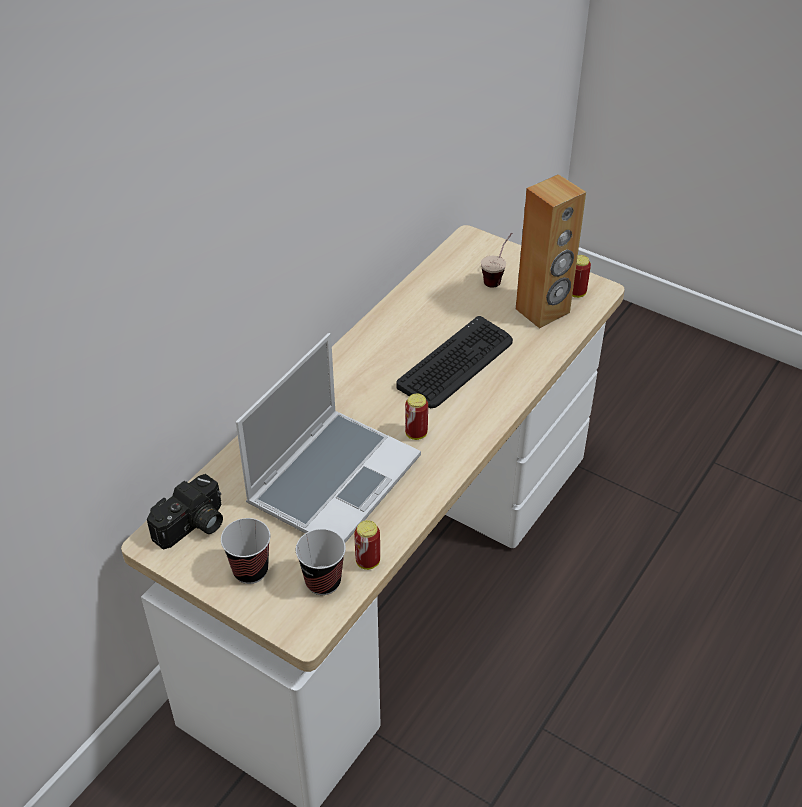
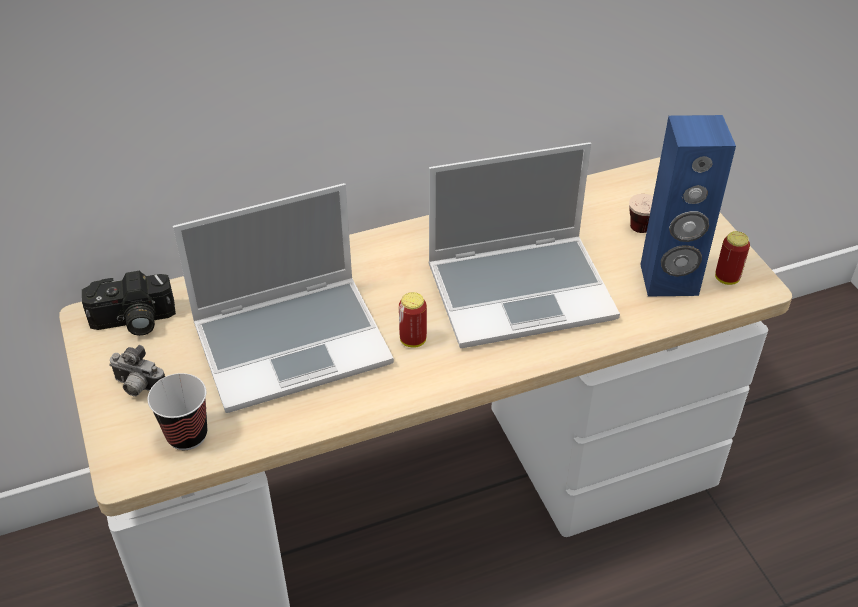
camera: 35 degrees right, 0 degrees up
(250, 570) = (138, 388): cup -> camera
(368, 561) = (244, 440): can -> none
(456, 363) = (522, 291): keyboard -> laptop
(543, 311) = (669, 280): brown speaker -> blue speaker

